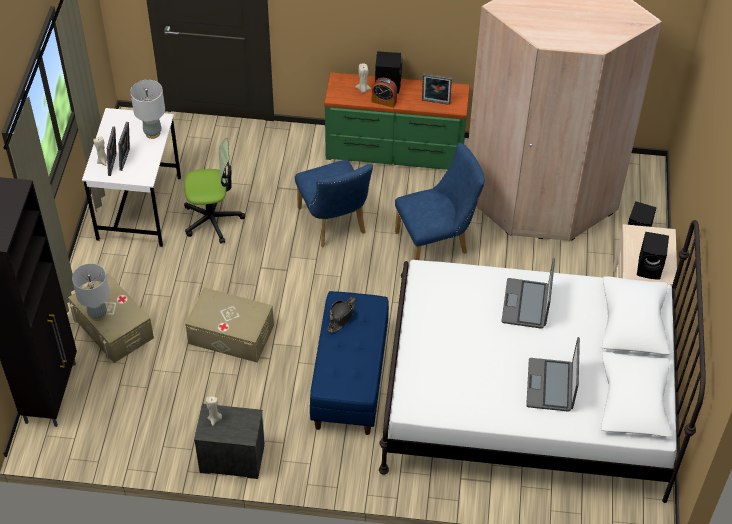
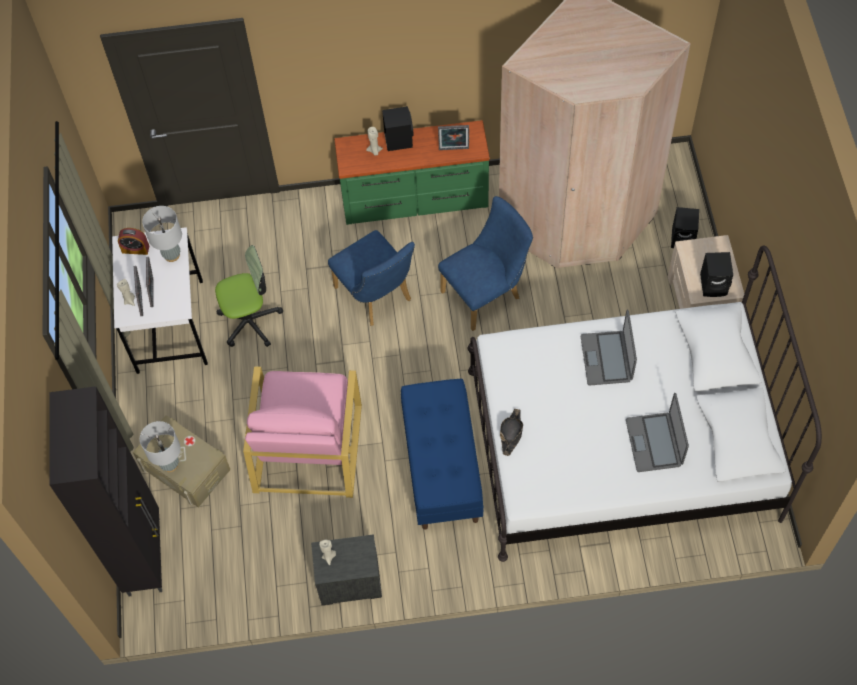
camera: 10 degrees left, 10 degrees up
(231, 334) = (308, 446): beige storage box -> pink armchair
(341, 316) = (423, 412): black hat -> black hat (511, 433)
(384, 101) = (400, 160): alarm clock -> alarm clock (135, 249)

